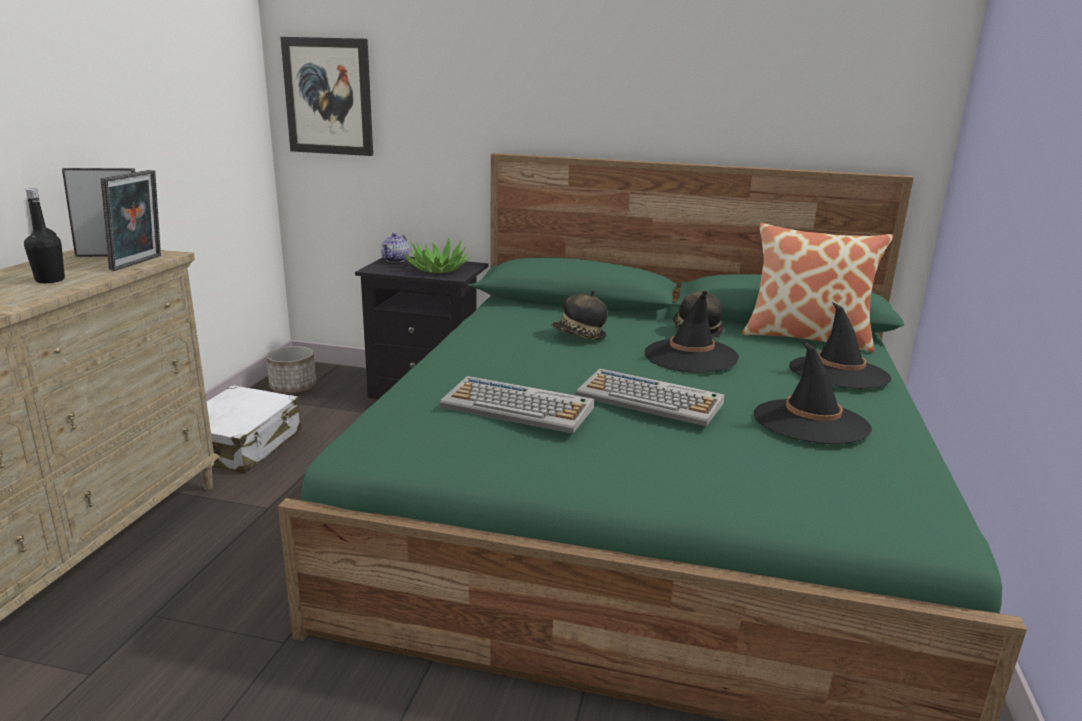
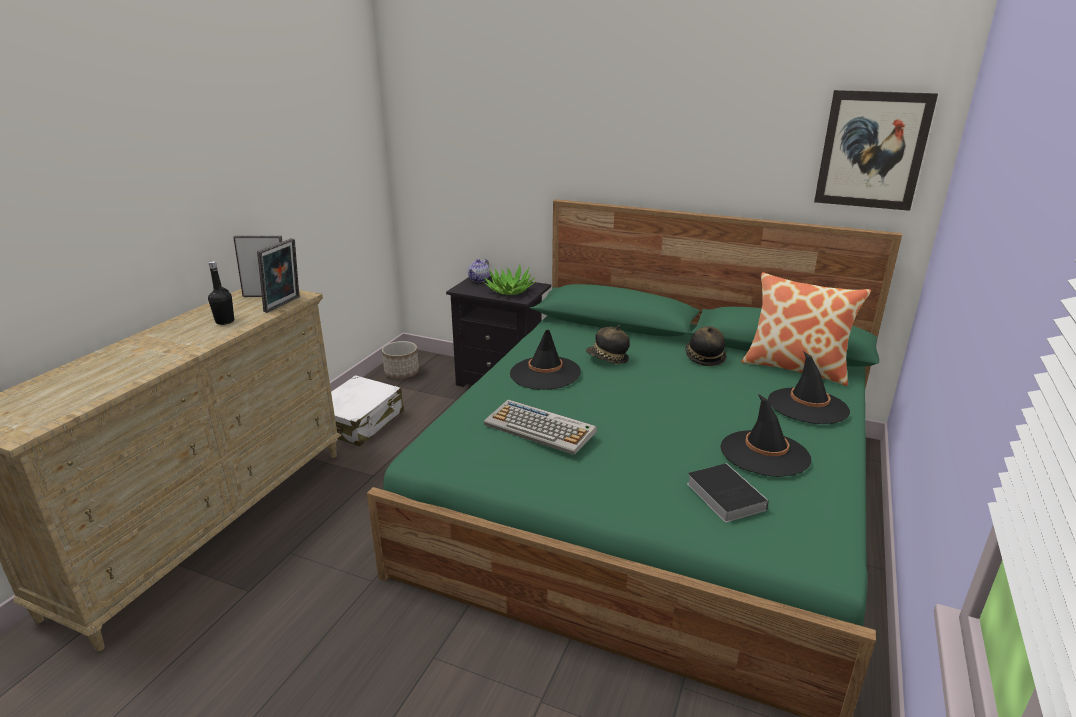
camera: 10 degrees right, 5 degrees up
(328, 97) = (430, 150): picture -> picture (872, 150)
(651, 399) = (643, 426): keyboard -> none
(690, 356) = (690, 383): black hat -> black hat (545, 373)
(780, 468) = (723, 495): none -> book

